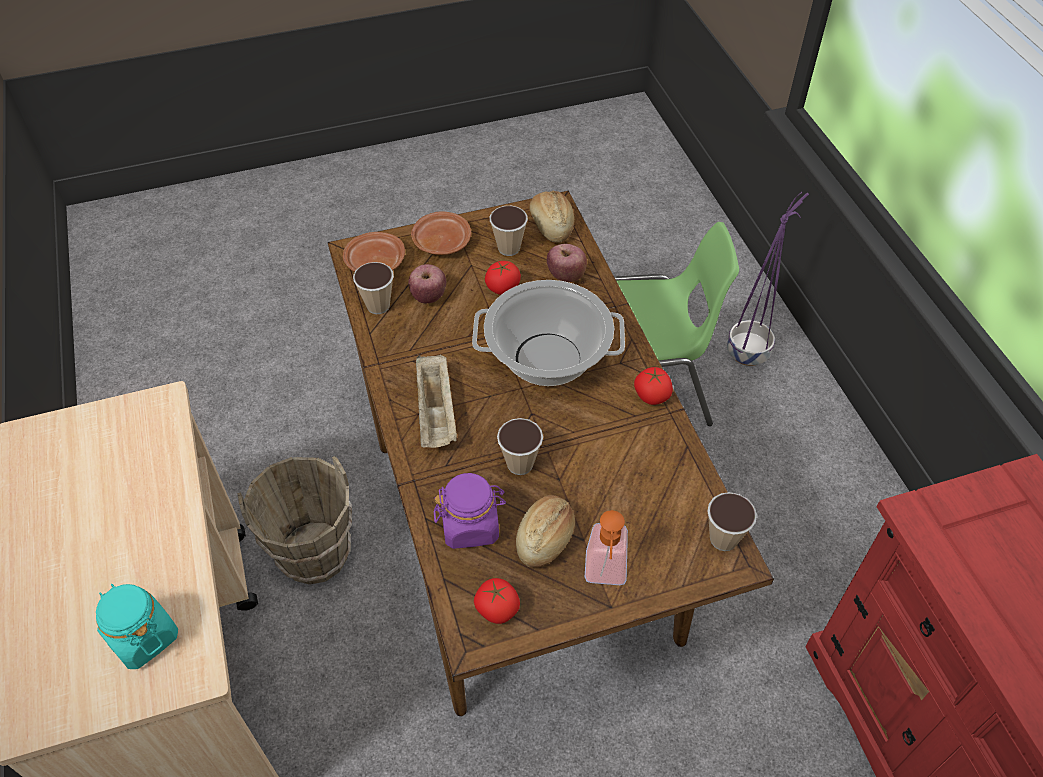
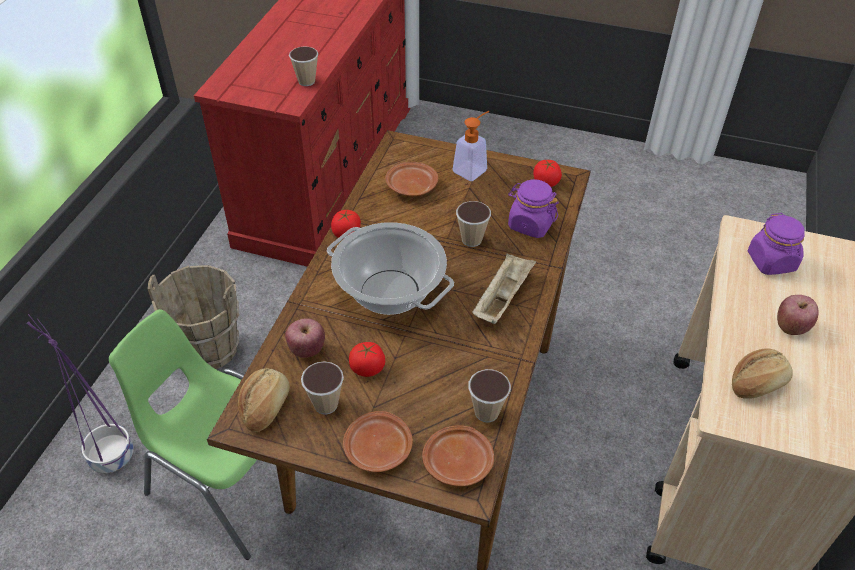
camera: 145 degrees left, 5 degrees down
(142, 637) = (771, 262): turquoise jar -> purple jar
(315, 555) = (592, 502): brown bucket -> brown bucket (210, 349)
(428, 296) = (436, 396): apple -> apple (791, 326)
(546, 538) = (490, 198): bread -> bread (757, 383)
(650, 498) = (411, 186): none -> brown plate
(723, 539) = (392, 153): cup -> cup (306, 81)

